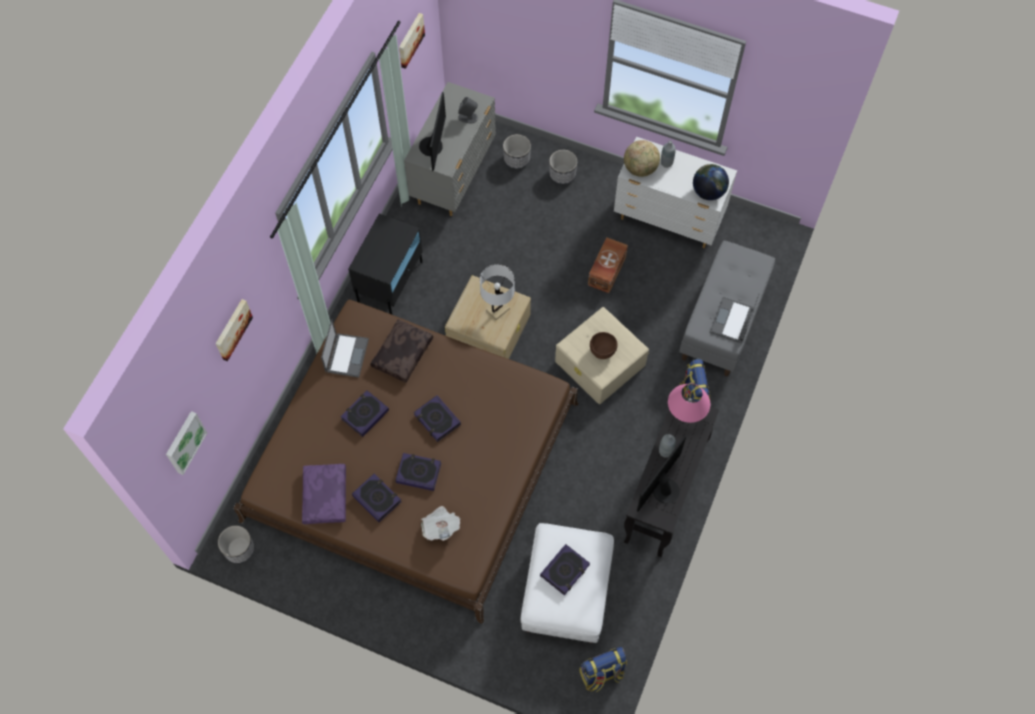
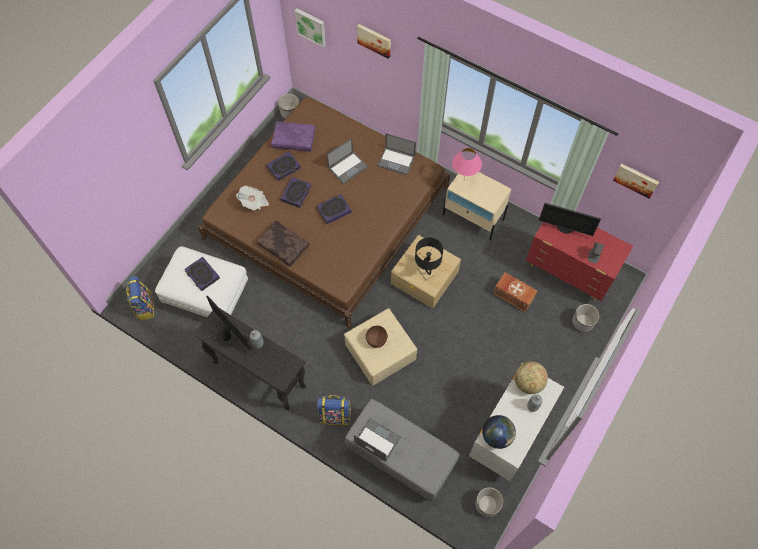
camera: 100 degrees right, 0 degrees up
(365, 414) = (348, 167): book -> laptop
(391, 284) = (473, 217): black nightstand -> beige nightstand
(402, 353) = (392, 195): brown pillow -> brown pillow (284, 246)
(454, 176) = (569, 273): grey dresser -> red dresser
(498, 309) = (426, 272): white table lamp -> black table lamp
(562, 174) = (564, 356): planter -> planter (487, 505)
(606, 271) = (463, 372): brown storage box -> brown storage box (513, 295)
(684, 420) = (280, 363): pink table lamp -> pink table lamp (464, 180)

